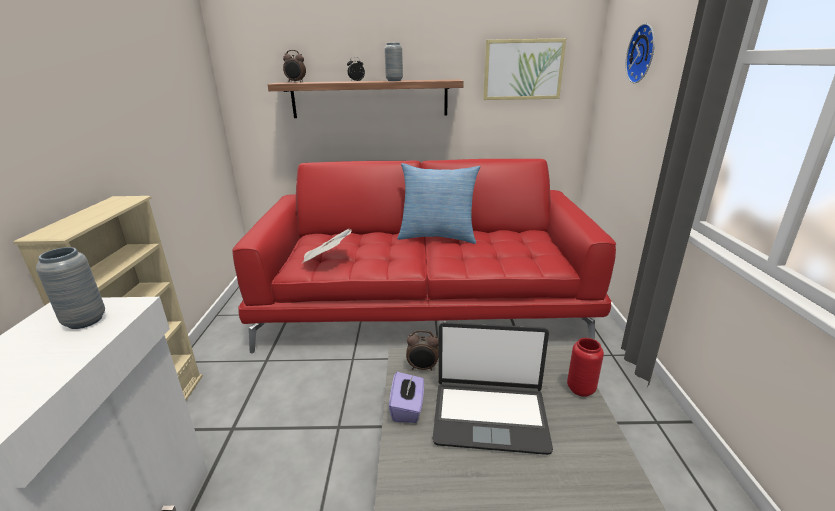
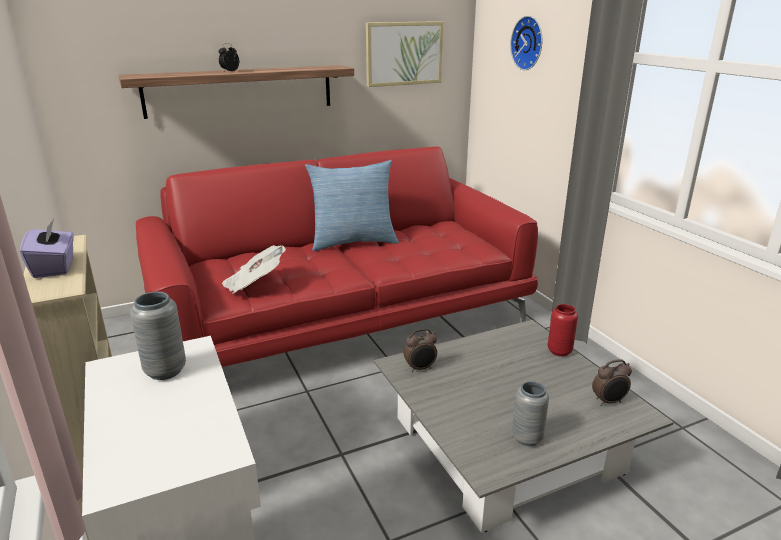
camera: 25 degrees left, 0 degrees up
(296, 82) = (149, 74): alarm clock -> alarm clock (609, 402)
(394, 80) = (274, 69): grey vase -> grey vase (527, 438)
(408, 408) = (434, 403): purple tissue box -> purple tissue box (55, 267)
(489, 416) = (505, 389): laptop -> none

